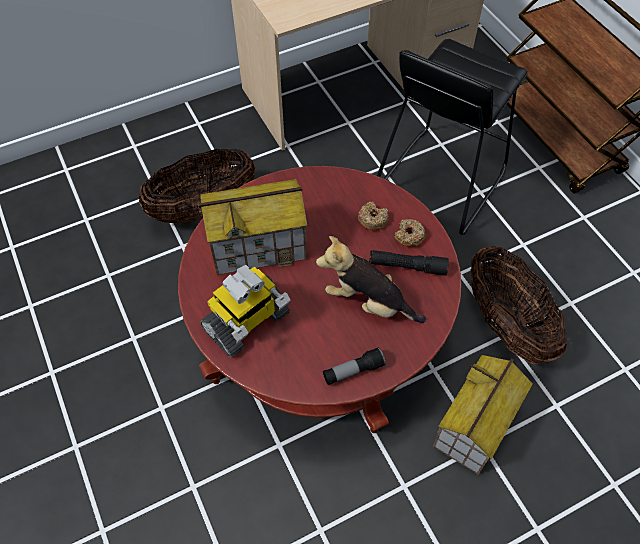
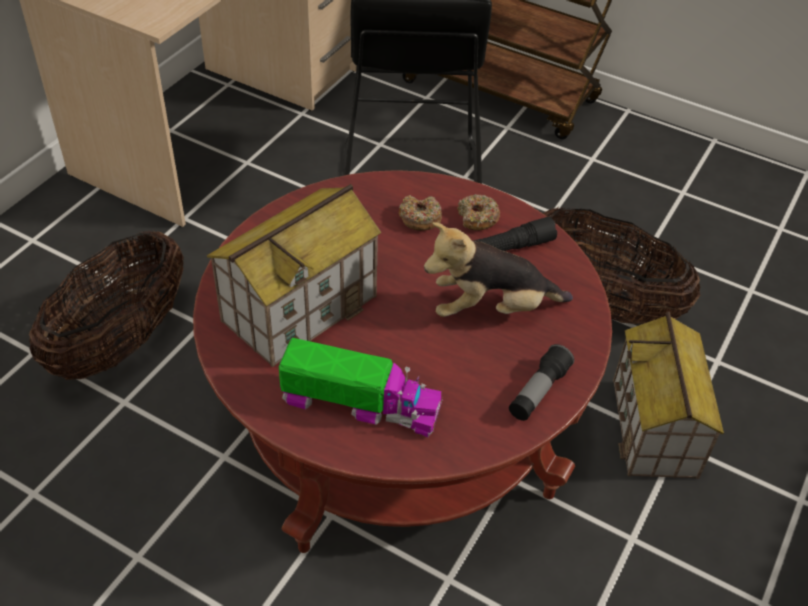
camera: 35 degrees left, 10 degrees down
(247, 323) = (361, 403): toy robot -> toy truck

